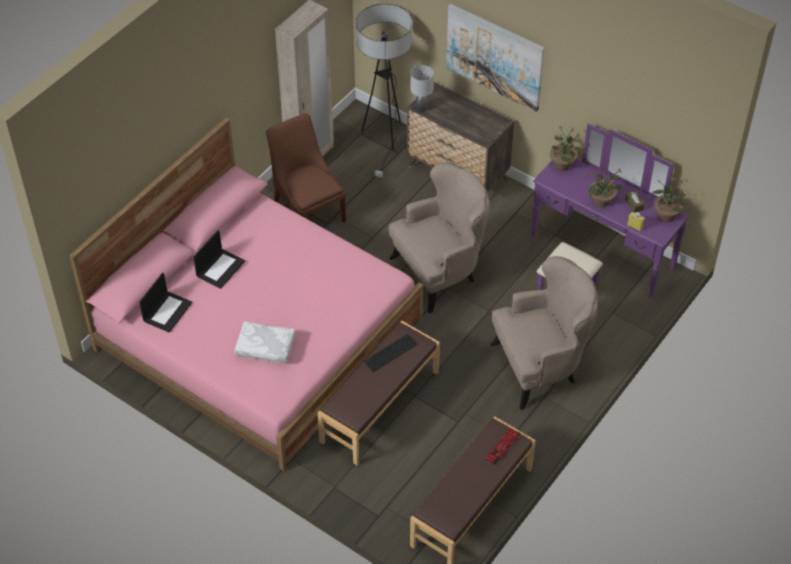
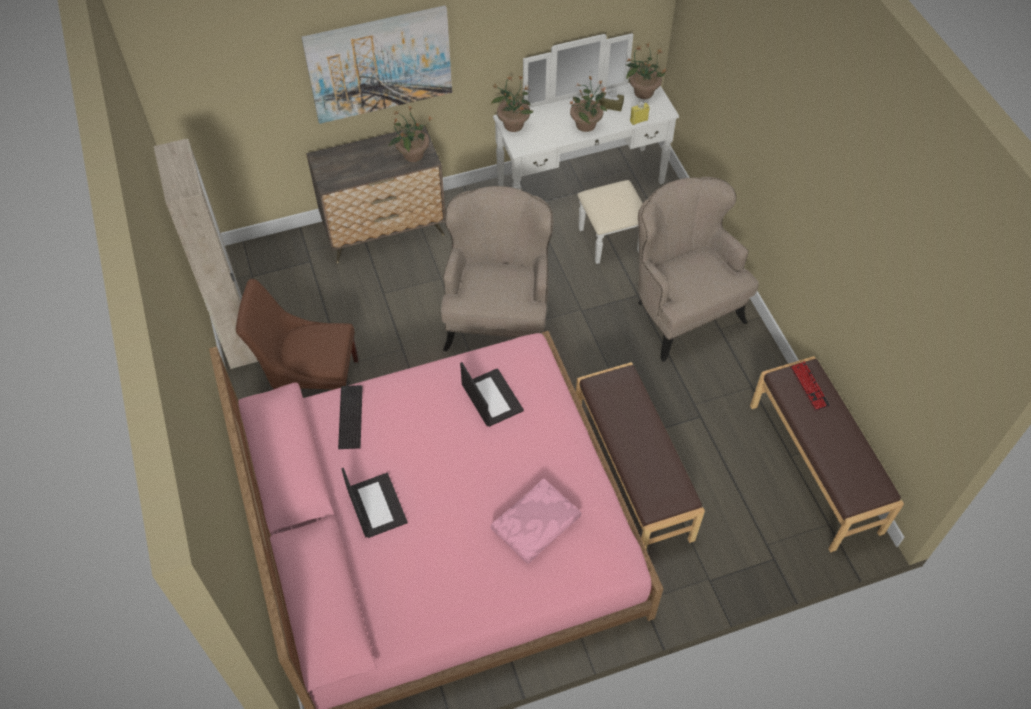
camera: 55 degrees left, 5 degrees up
(167, 311) = (394, 602): laptop -> laptop (491, 397)
(264, 347) = (536, 526): white pillow -> pink pillow
(384, 138) = (279, 260): floor lamp -> none
(389, 353) = (616, 413): keyboard -> keyboard (349, 418)
(421, 108) = (333, 184): grey table lamp -> none
(482, 130) = (412, 155): none -> potted plant
(540, 367) = (681, 311): beige armchair -> beige armchair turned 45 degrees counterclockwise
(594, 261) = (588, 196): purple dresser -> white dresser

